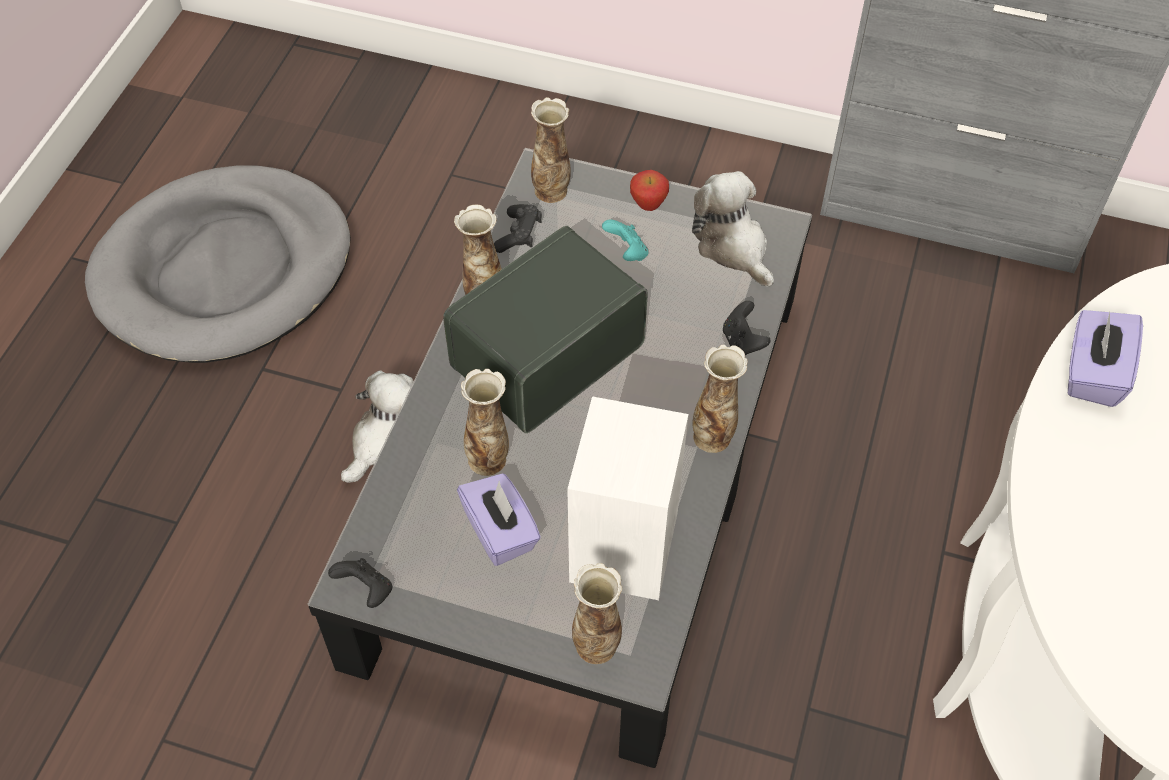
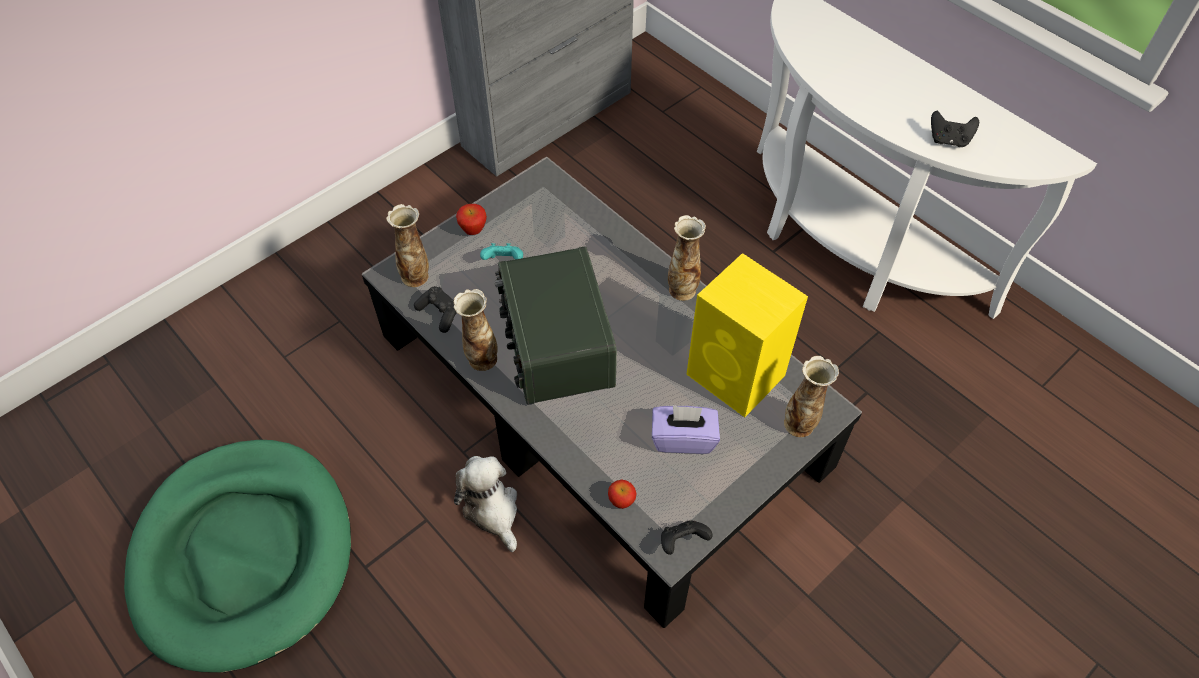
camera: 60 degrees left, 0 degrees up
(224, 271) = (244, 554): grey dog bed -> green dog bed
(385, 509) = (621, 500): none -> apple
(488, 459) = (620, 419): vase -> none
(623, 549) = (737, 376): white speaker -> yellow speaker
(733, 246) = (542, 206): plush toy -> none
(742, 341) = (620, 238): black game controller -> black game controller (948, 140)
(1092, 373) = (828, 67): purple tissue box -> none

